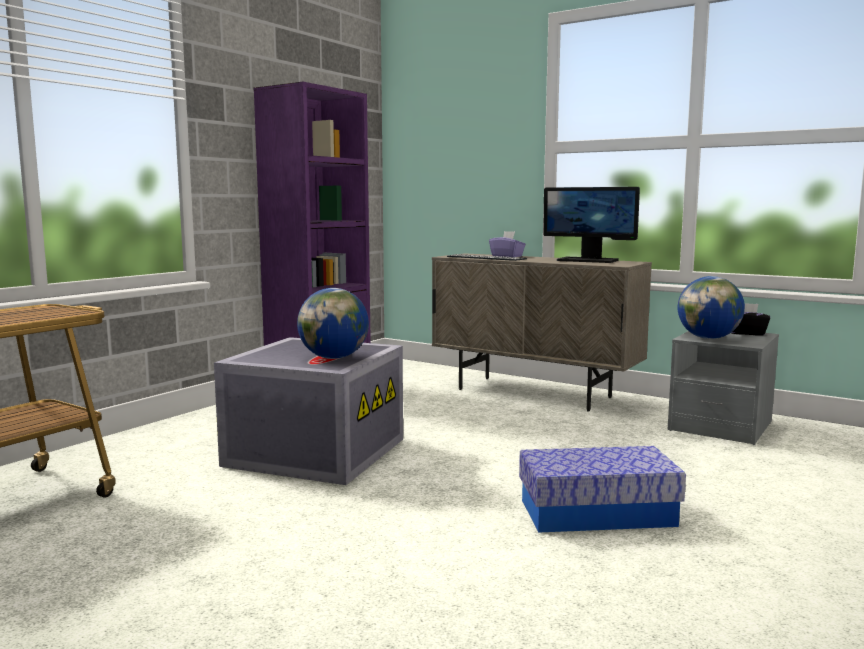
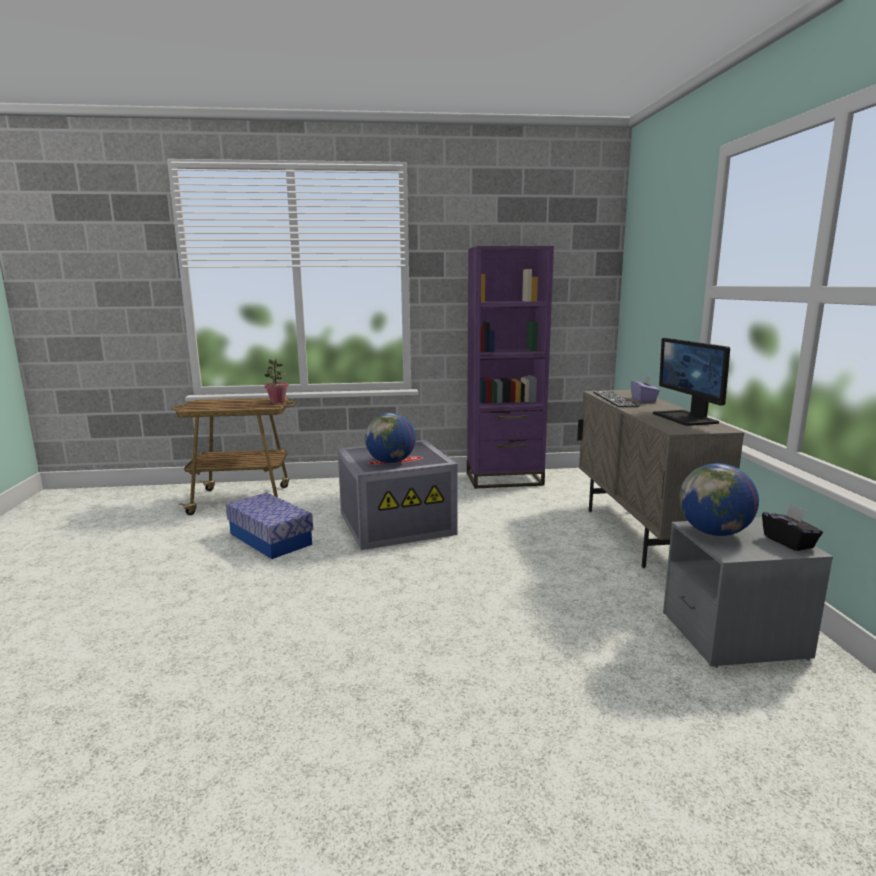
camera: 50 degrees right, 5 degrees up
(61, 308) = (277, 401): none -> potted plant
(597, 513) = (429, 639): storage box -> storage box (270, 539)

